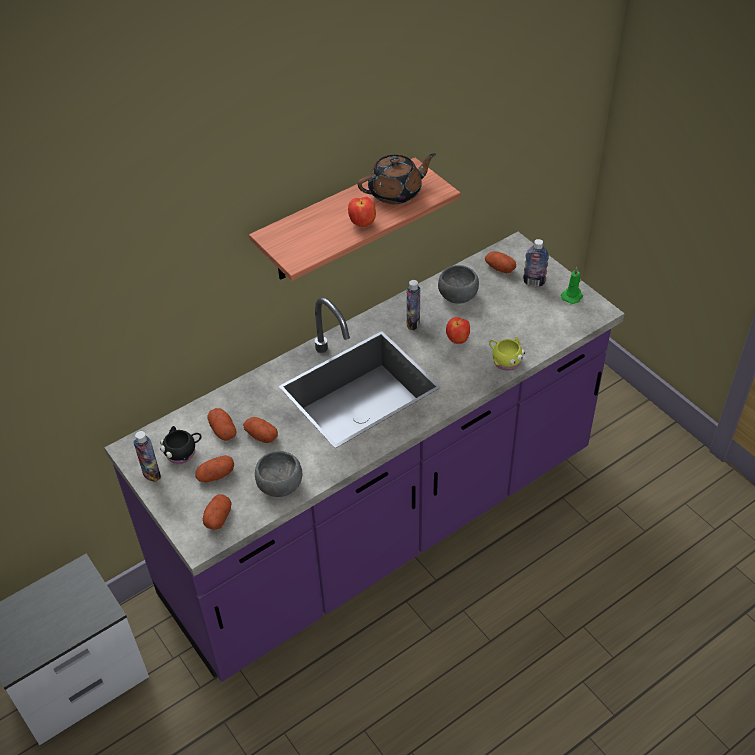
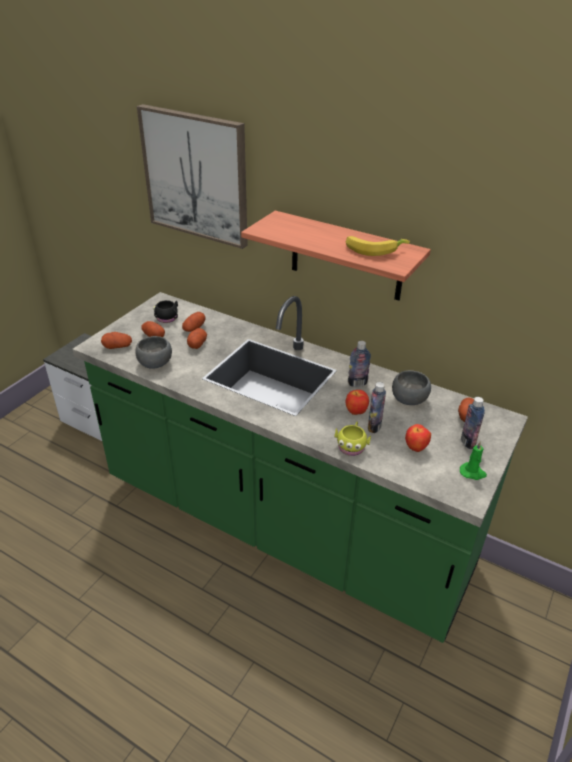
camera: 65 degrees right, 10 degrees down
(133, 269) = (196, 176): none -> picture
(151, 474) = (145, 313): bottle -> bottle (374, 426)
(362, 223) = (322, 244): apple -> apple (416, 448)
(382, 527) = (283, 526): purple counter -> green counter
(396, 192) = (374, 249): brown teapot -> banana

